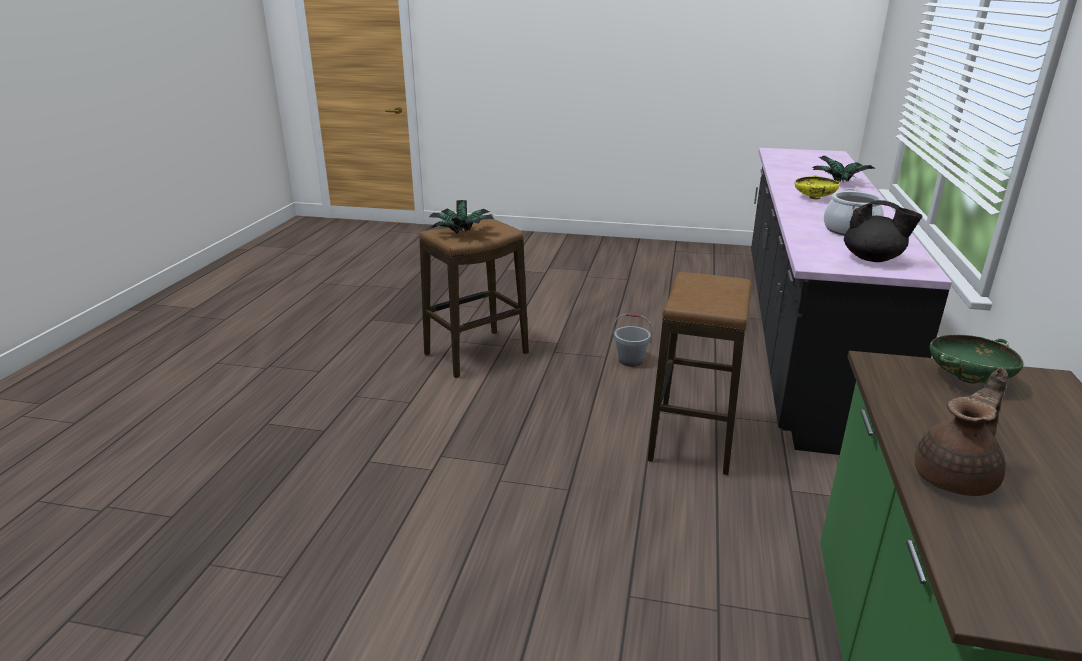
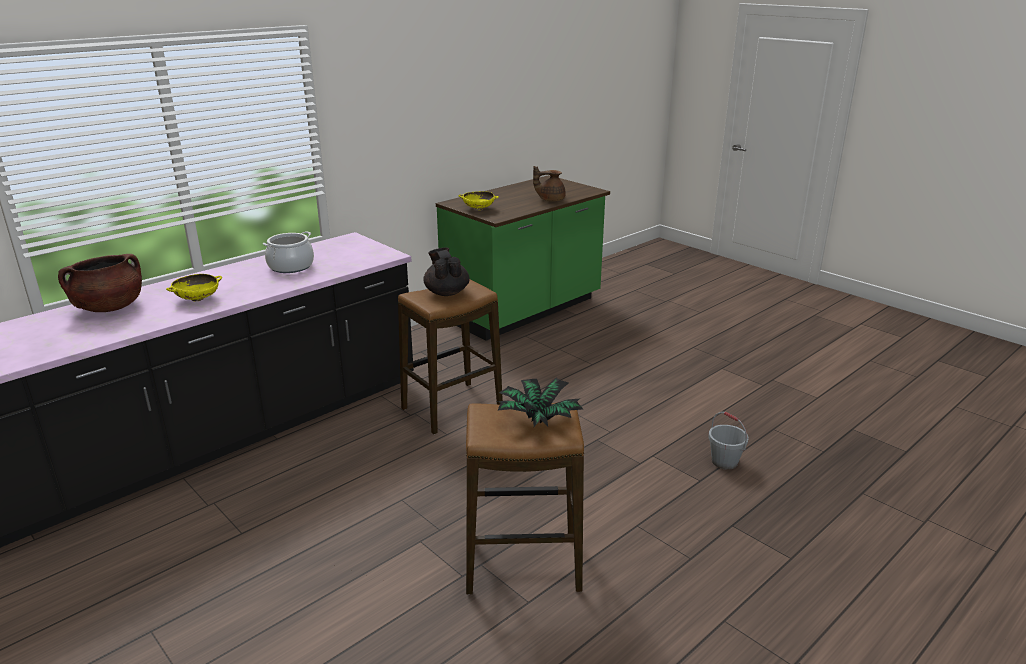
camera: 145 degrees left, 0 degrees up
(630, 361) = (388, 485): grey bucket -> grey bucket (725, 462)
(841, 183) = (109, 307): potted plant -> brown cooking pot
(873, 259) = (349, 249): black teapot -> black teapot (446, 292)
(967, 378) = (478, 209): green bowl -> yellow bowl

